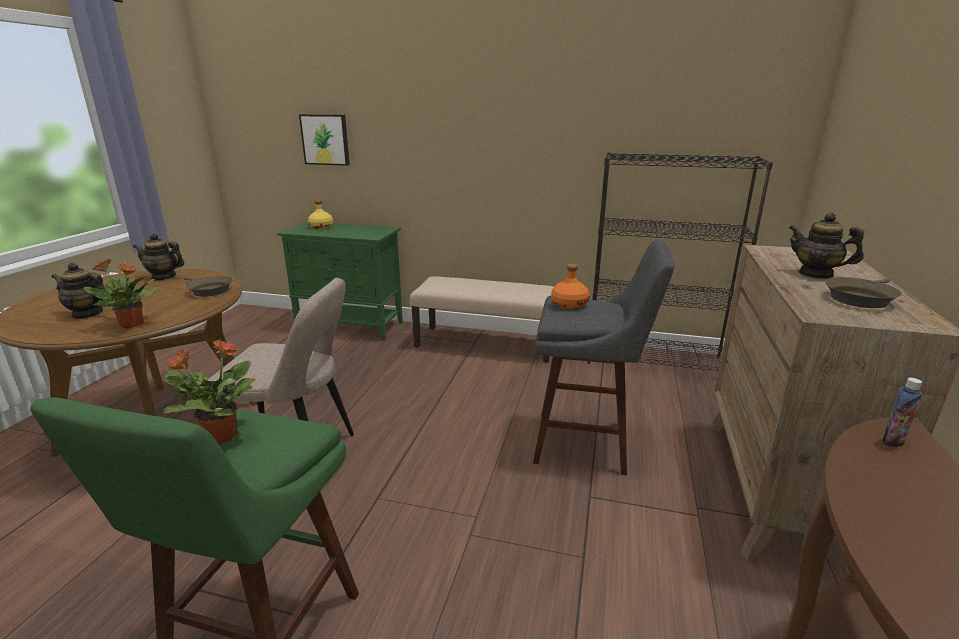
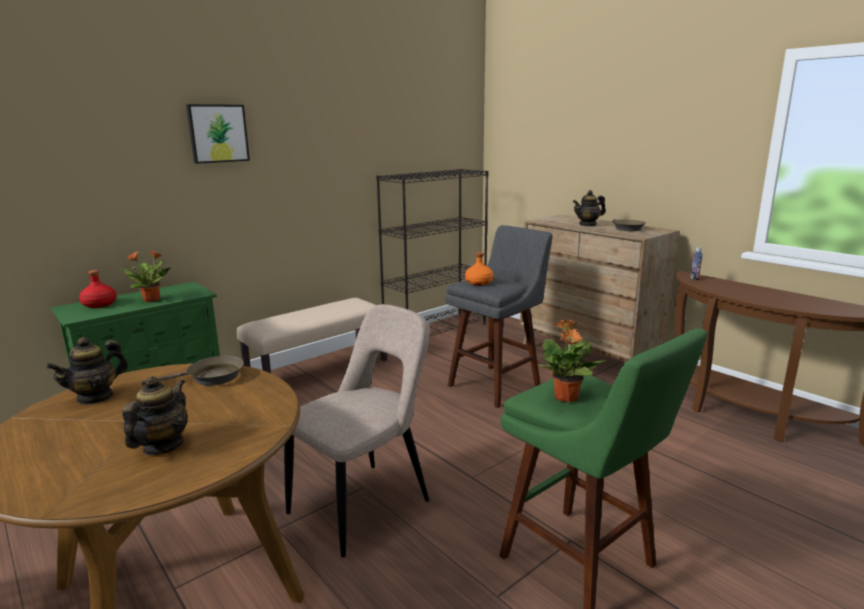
camera: 55 degrees left, 5 degrees down
(87, 314) = (162, 446): teapot -> teapot turned 150 degrees clockwise
(132, 324) = (259, 420): potted plant -> potted plant (152, 300)
(321, 227) = (100, 304): yellow bottle -> red bottle
(325, 139) = (76, 193): picture -> picture (218, 133)

